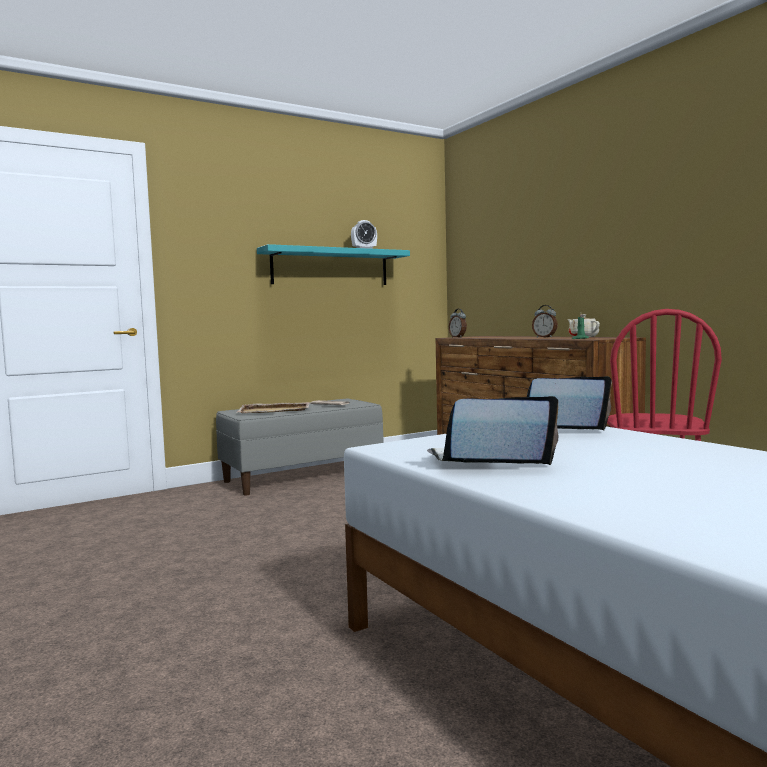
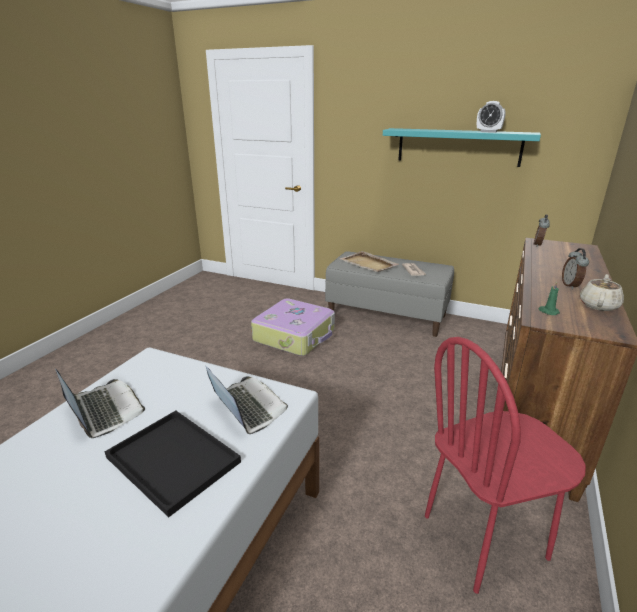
camera: 55 degrees right, 20 degrees up
(253, 517) = (295, 336): none -> suitcase
(620, 449) = (170, 459): none -> black tray

